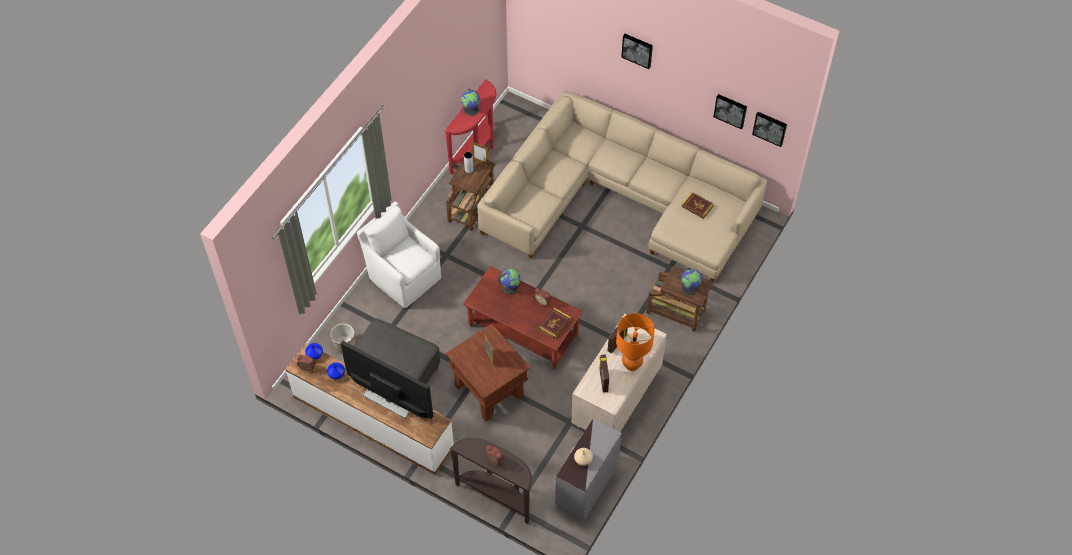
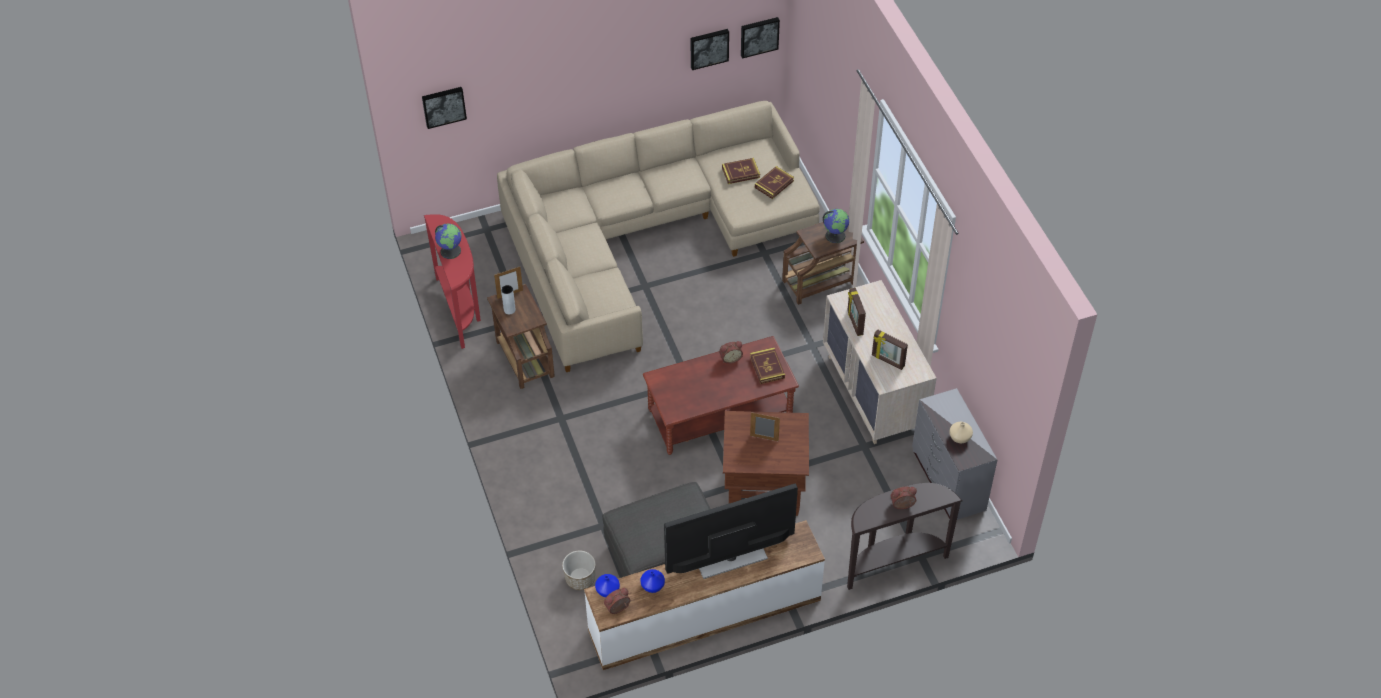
camera: 50 degrees left, 5 degrees down
(403, 276) = (549, 472): white armchair -> none
(510, 287) = (686, 374): globe -> none
(631, 364) = (890, 327): orange table lamp -> none
(637, 50) = (580, 52): picture -> picture (443, 106)
(706, 229) = (774, 184): none -> book

